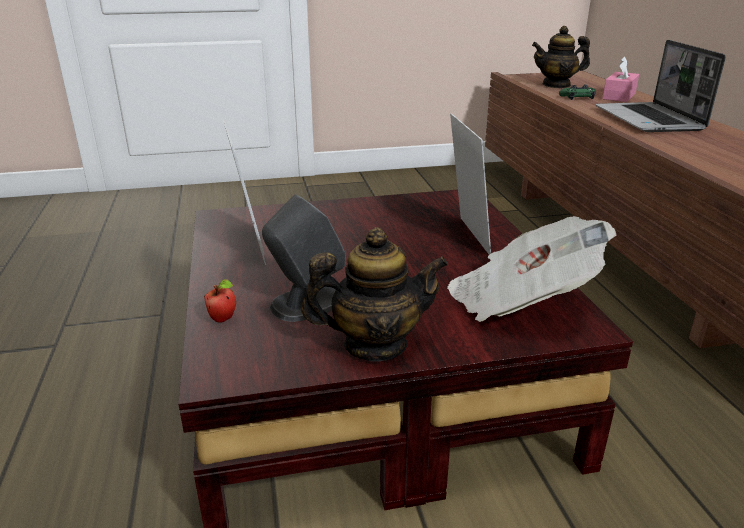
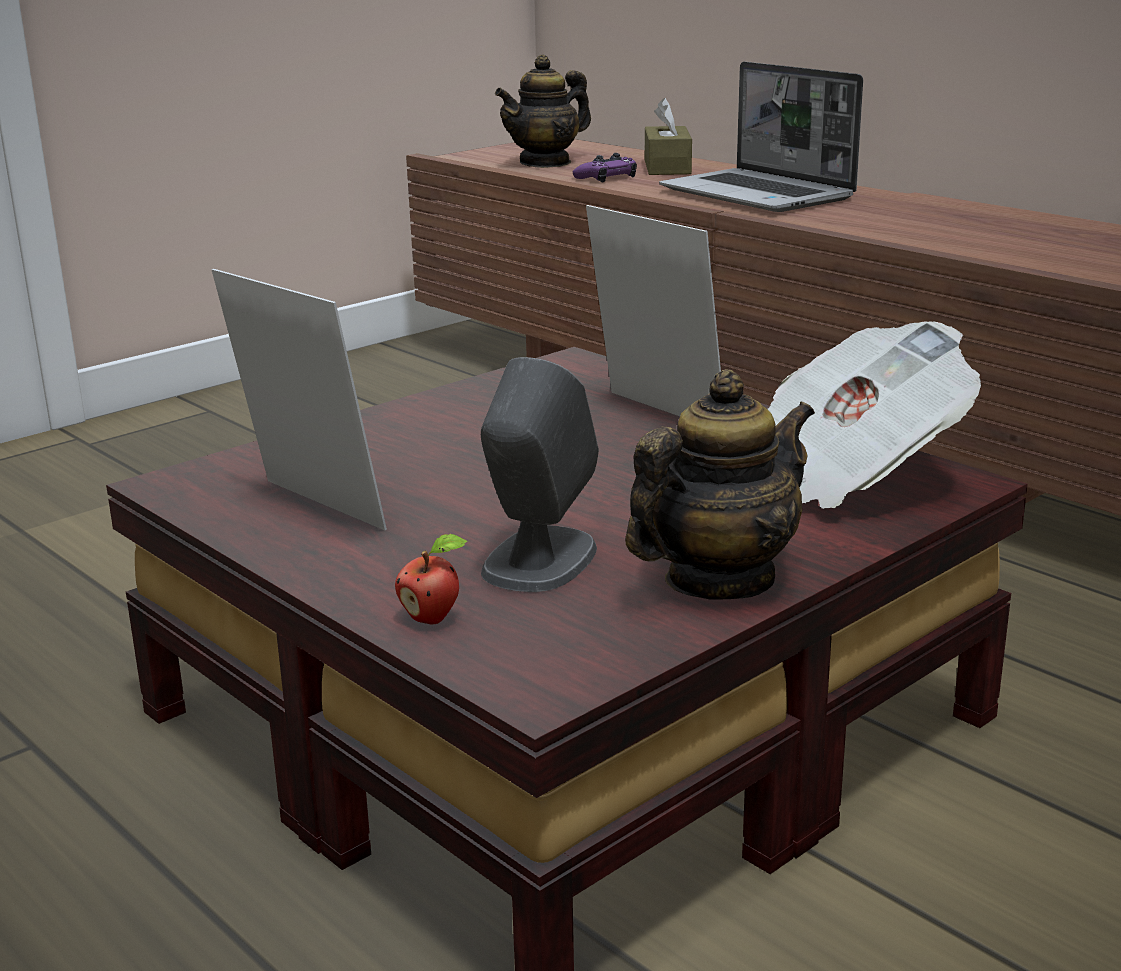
camera: 30 degrees left, 5 degrees down
(577, 97) = (606, 177): green game controller -> purple game controller
(619, 96) = (667, 167): pink tissue box -> brown tissue box

